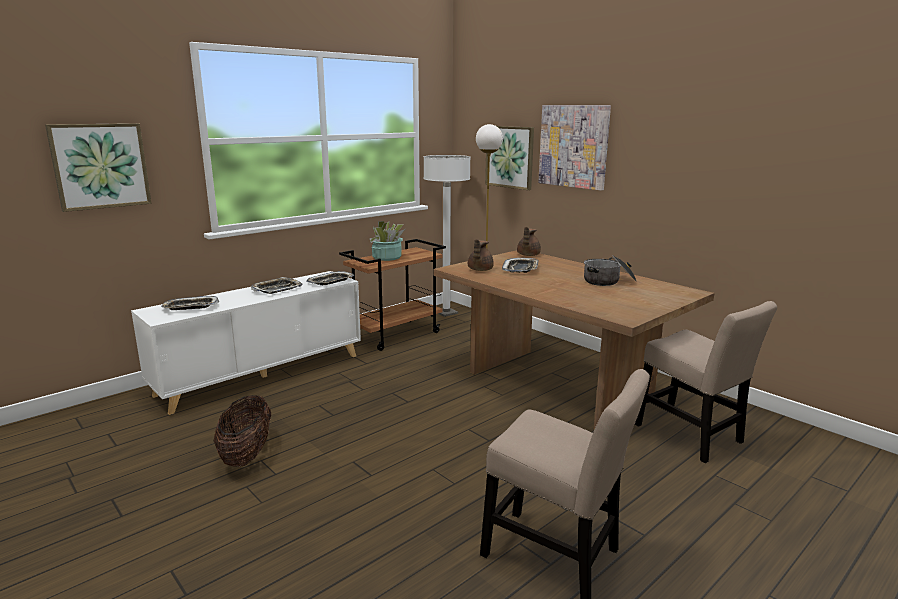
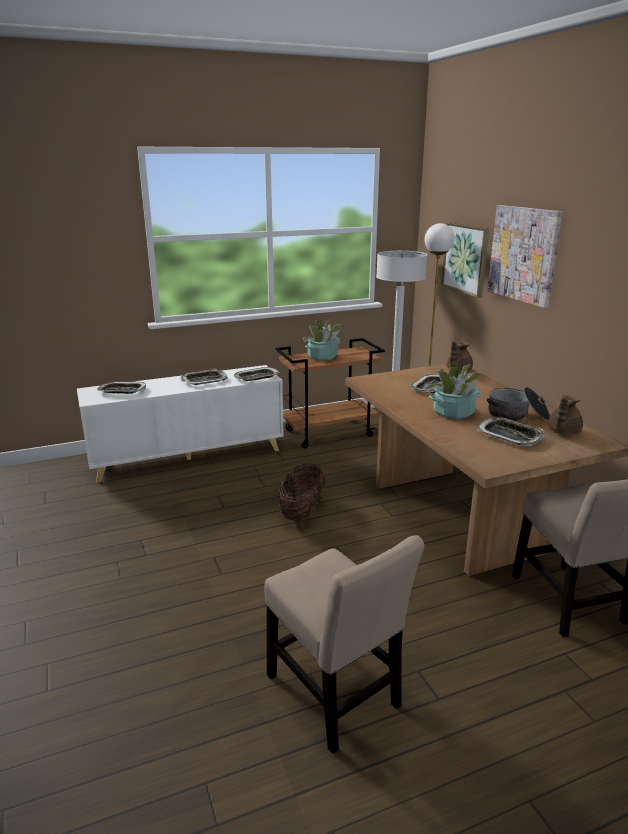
camera: 20 degrees right, 5 degrees up
(100, 166) = (57, 261): picture -> none
(246, 454) = (134, 531): basket -> basket (302, 512)
(479, 270) = (389, 384): brown teapot -> brown teapot (562, 432)
(556, 284) = (453, 412): none -> potted plant
(618, 295) = (510, 435): none -> tray

